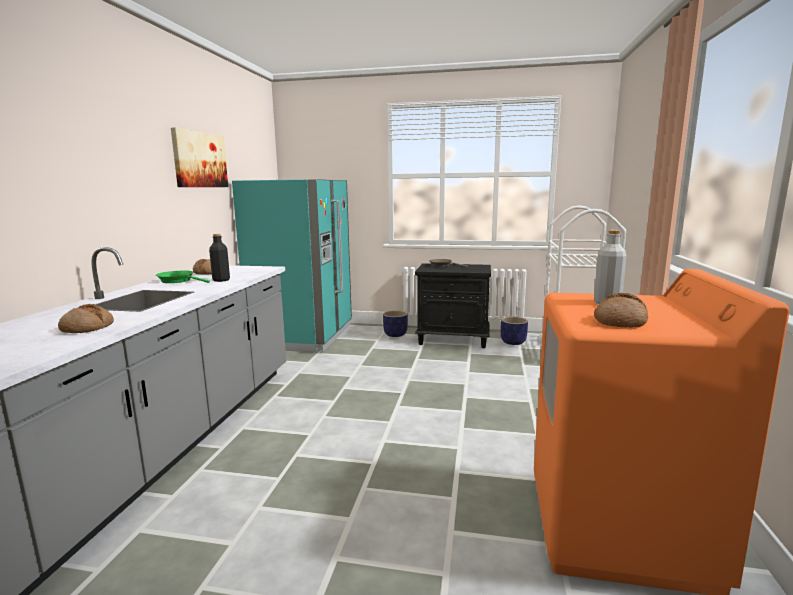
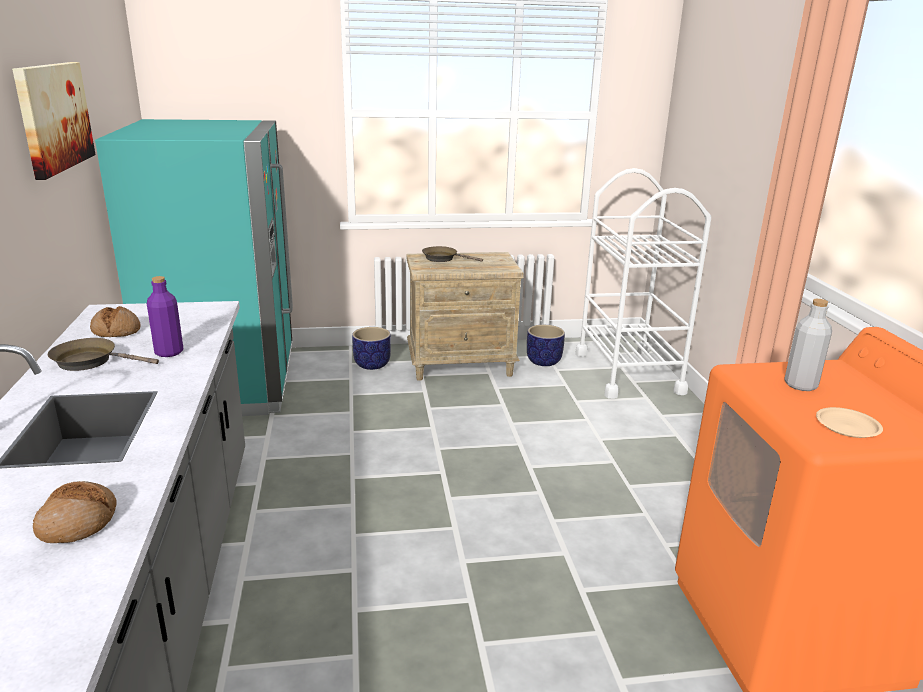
camera: 20 degrees left, 10 degrees up
(178, 281) = (90, 361): green frying pan -> brown frying pan
(221, 280) = (169, 352): black bottle -> purple bottle
(453, 339) = (461, 365): black nightstand -> beige nightstand
(620, 321) = (847, 426): bread -> beige plate

